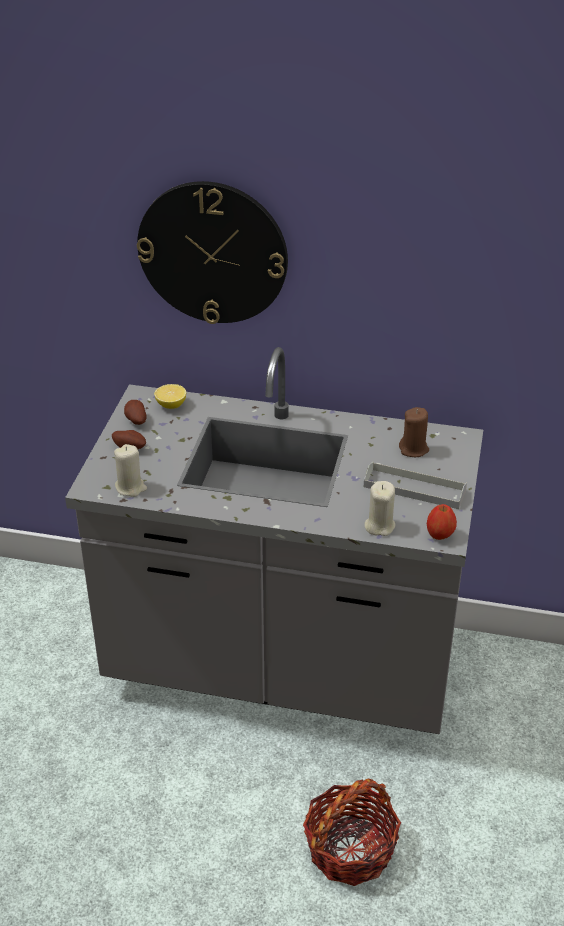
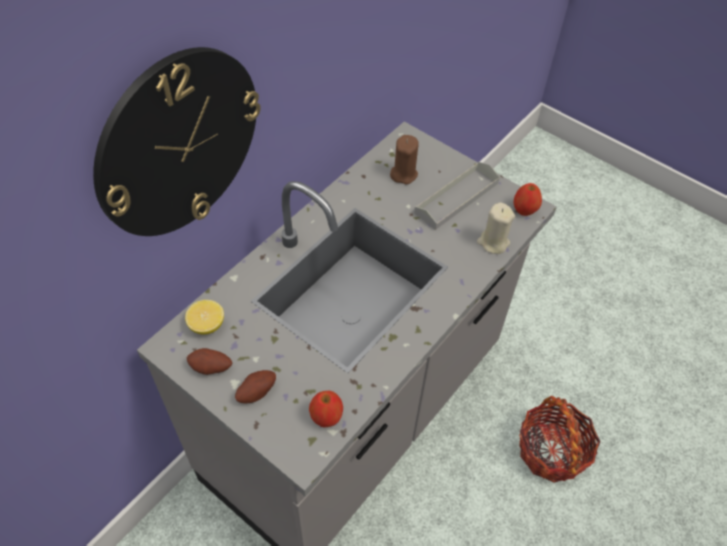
camera: 65 degrees left, 15 degrees up
(130, 487) = (326, 417): beige candle -> apple

